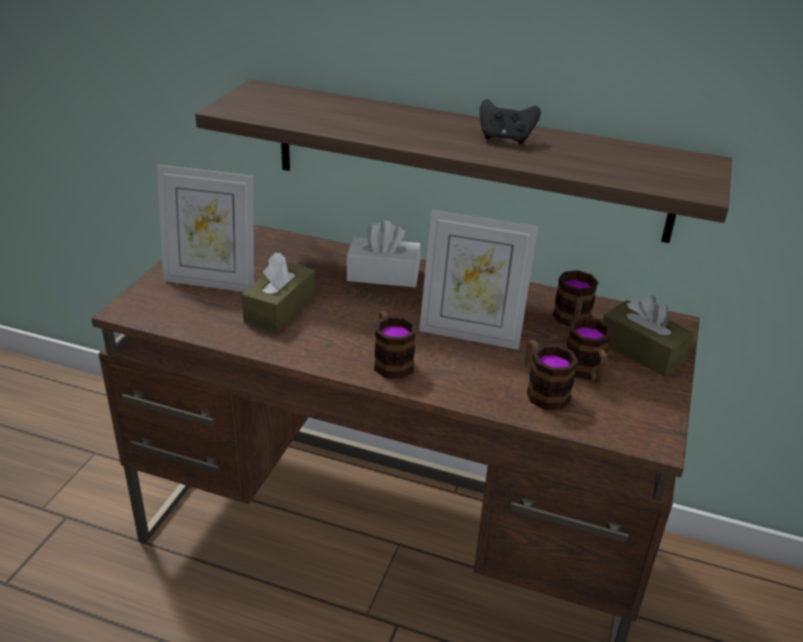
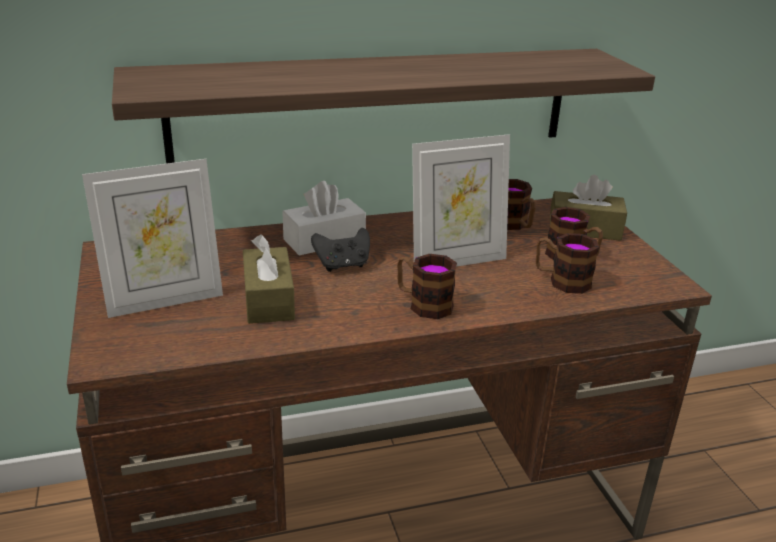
camera: 35 degrees left, 5 degrees down
(505, 139) = (434, 66): black game controller -> black game controller (343, 265)

